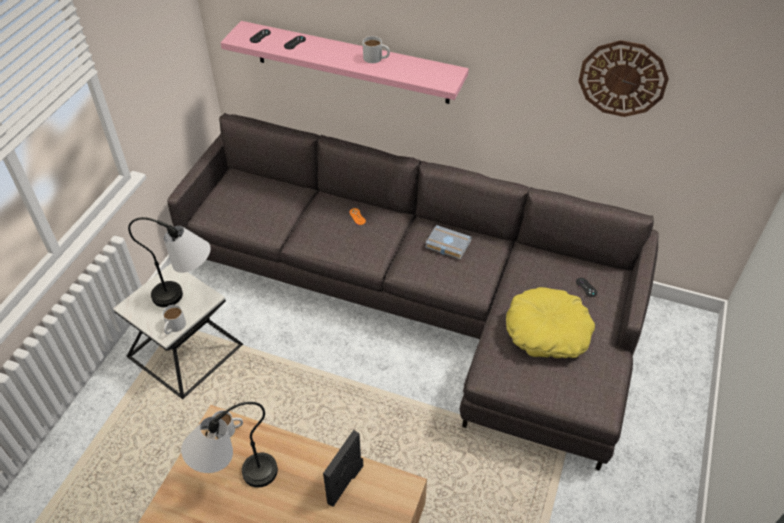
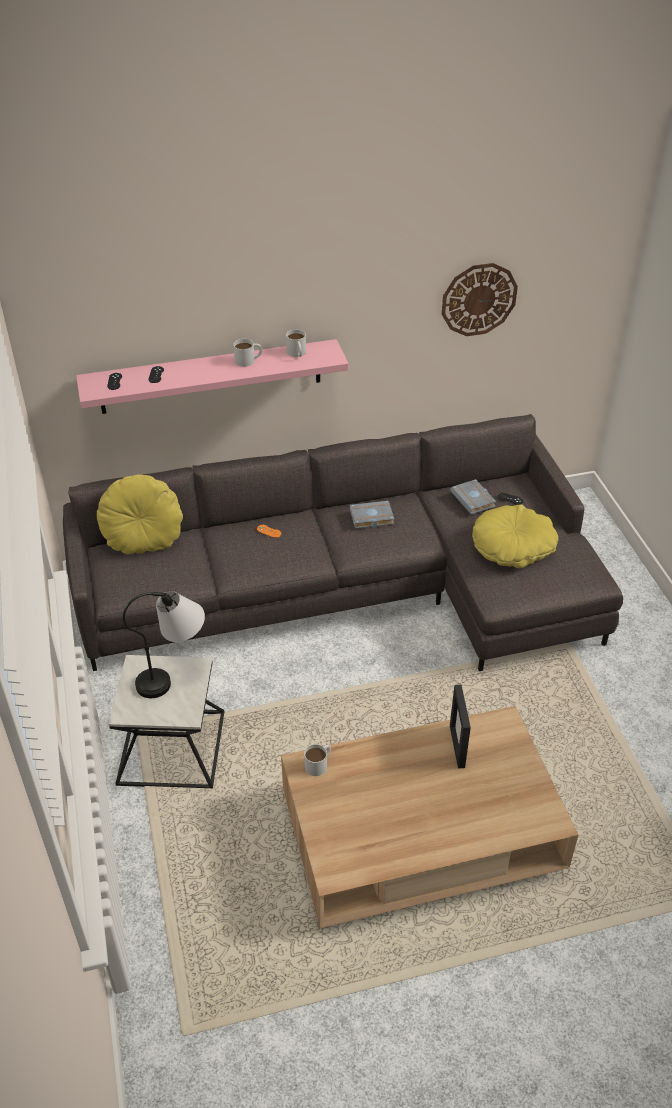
camera: 35 degrees left, 5 degrees down
(174, 327) = (190, 706): white mug -> white mug (297, 353)
(235, 478) = (364, 796): table lamp -> none
(263, 182) = (144, 543): none -> yellow pillow
(551, 272) = (474, 500): none -> grey book

